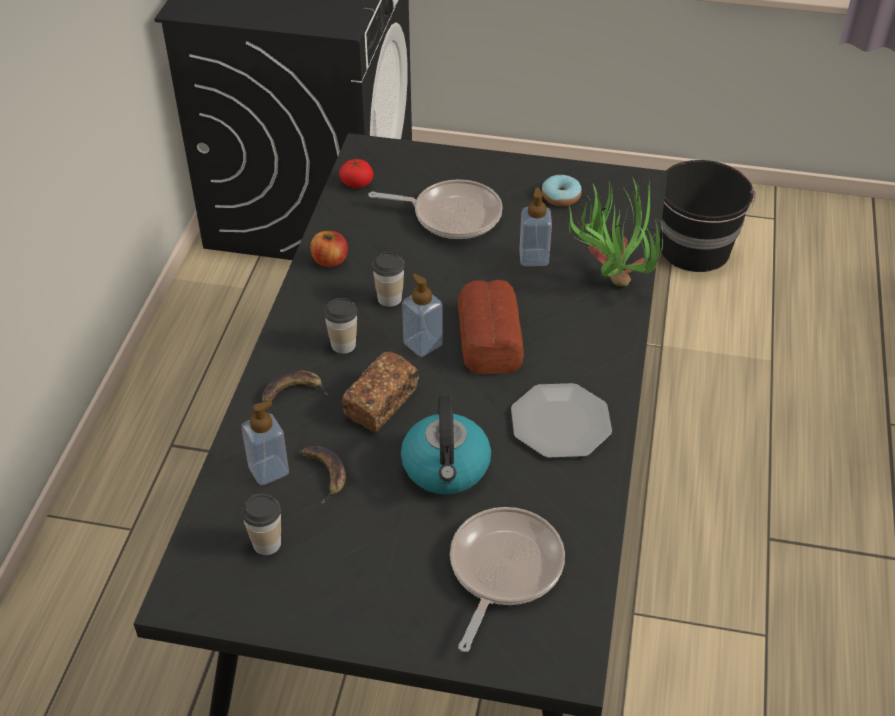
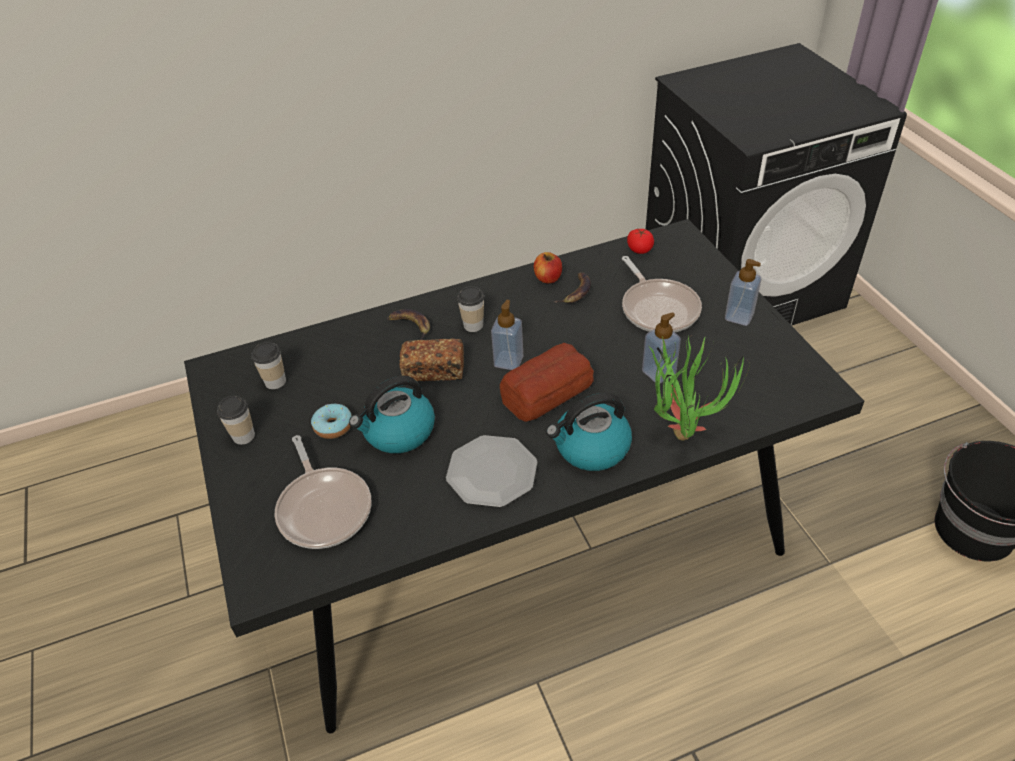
camera: 60 degrees right, 0 degrees up
(268, 470) = (335, 351): soap dispenser -> soap dispenser (739, 316)
(323, 473) = (350, 376): banana -> banana (576, 291)
(389, 298) = (538, 323): cup -> cup (243, 436)
(502, 569) = (324, 508): frying pan -> frying pan turned 75 degrees clockwise
(561, 197) = (748, 353): donut -> donut (333, 426)
(586, 344) = (591, 448): none -> kettle

